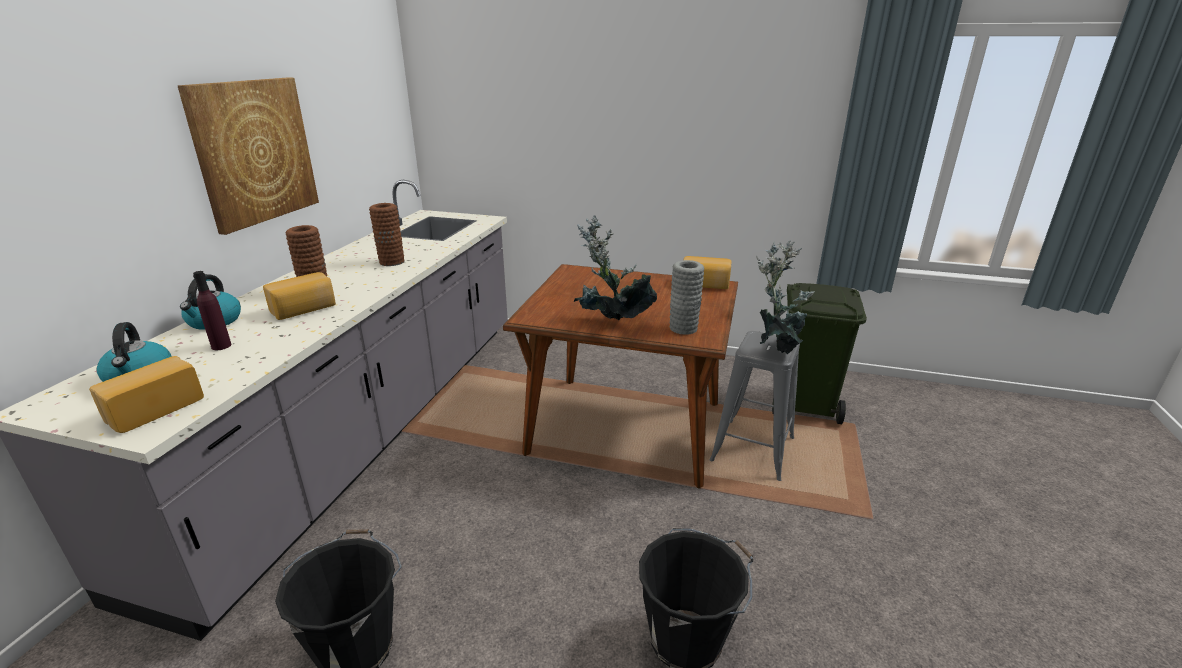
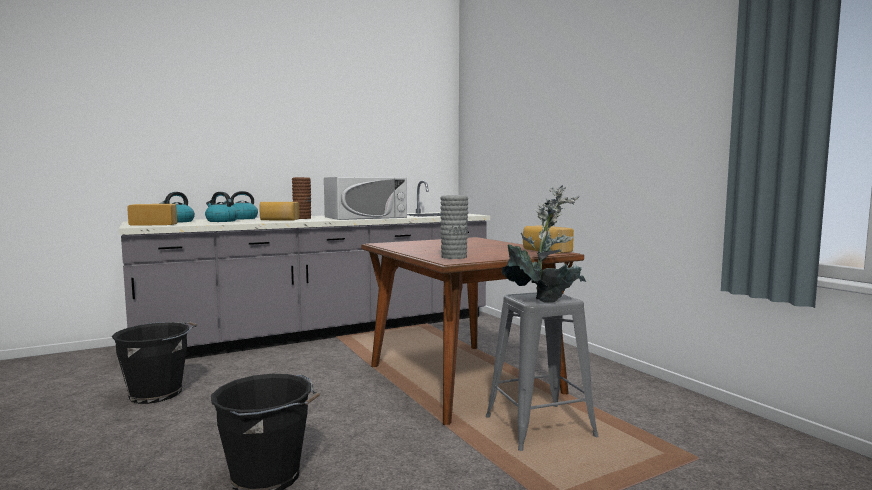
camera: 45 degrees right, 20 degrees down
(221, 346) = (221, 221): purple bottle -> kettle
(254, 152) = (312, 142): picture -> none
(391, 262) = (365, 217): brown vase -> white microwave
(611, 323) = (416, 250): potted plant -> none
(806, 404) = (668, 427): green trash can -> none

